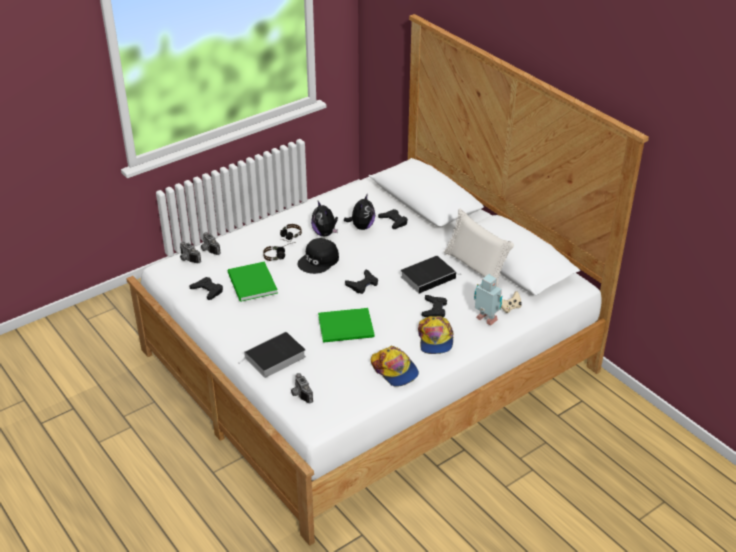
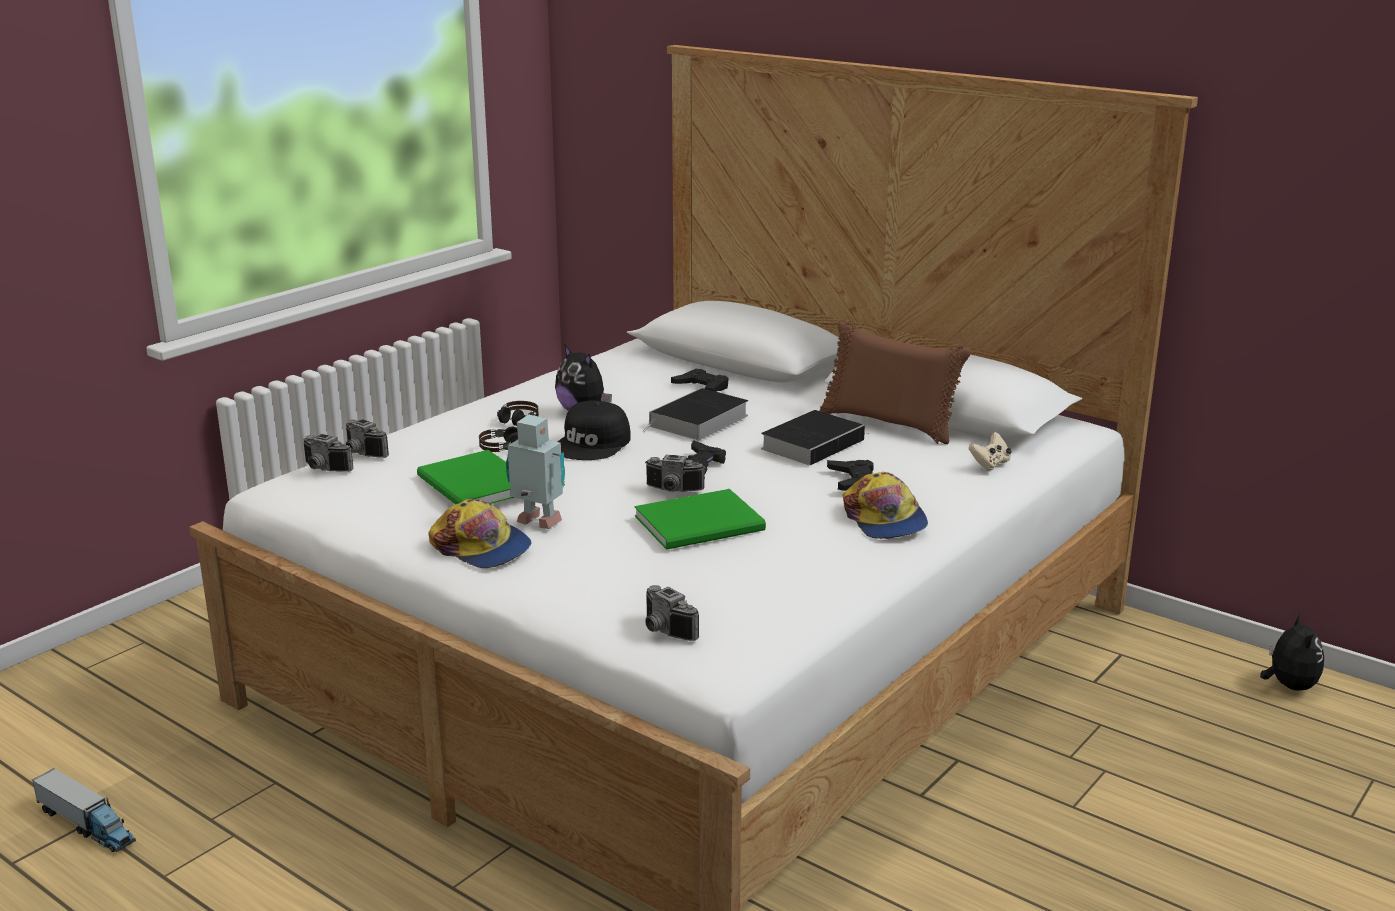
camera: 15 degrees left, 15 degrees down
(73, 409) = (87, 825): none -> toy truck
(207, 291) = (385, 506): black game controller -> none
(274, 358) = (577, 584): book -> book (698, 421)
(343, 301) = (673, 490): none -> camera
(361, 227) = (647, 399): plush toy -> plush toy (1288, 686)
(395, 370) = (837, 570): cap -> cap (481, 547)
(476, 267) = (889, 424): white pillow -> brown pillow
(486, 320) = (959, 485): toy robot -> toy robot (538, 524)

